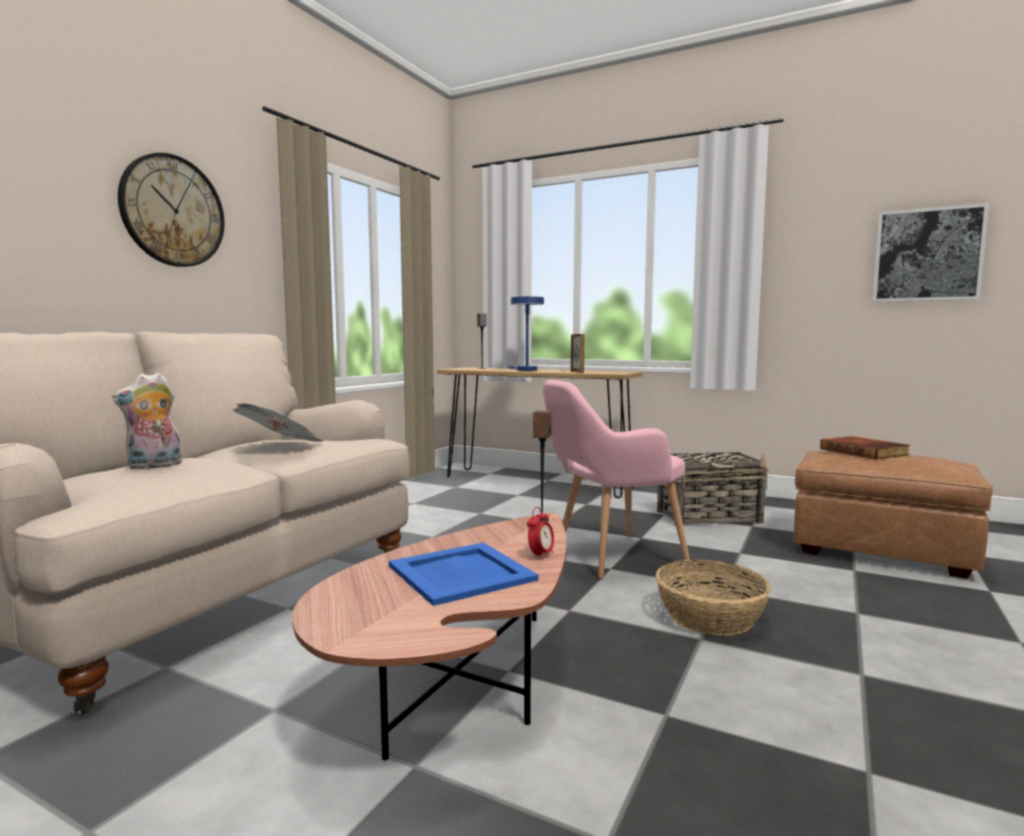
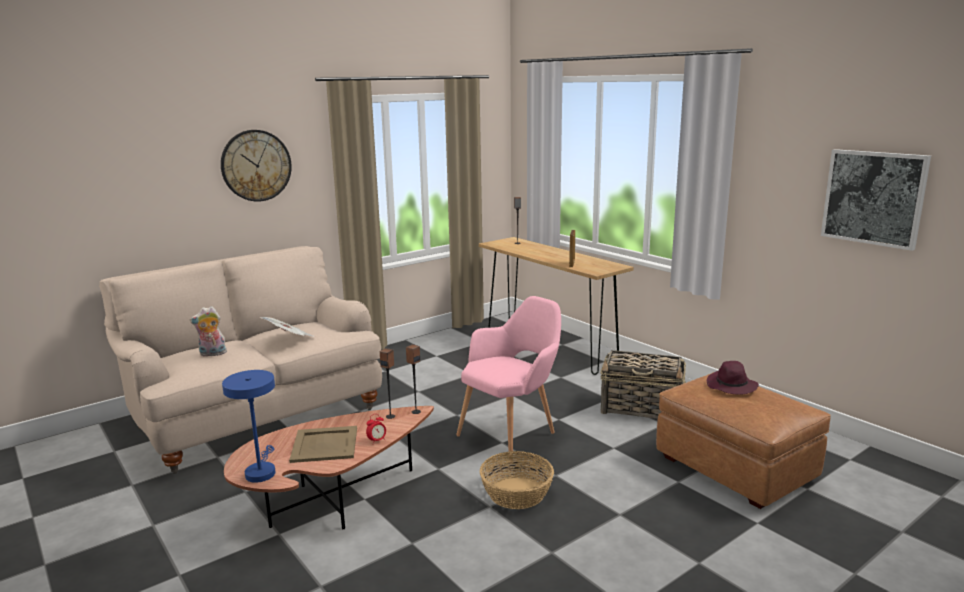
camera: 25 degrees right, 10 degrees up
(459, 573) = (324, 444): blue tray -> beige tray
(513, 529) = (390, 416): none -> speaker
(524, 370) = (541, 252): blue table lamp -> blue table lamp (261, 471)
(610, 558) = (513, 433): pink armchair -> pink armchair turned 135 degrees clockwise
(864, 451) = (732, 386): book -> purple hat

